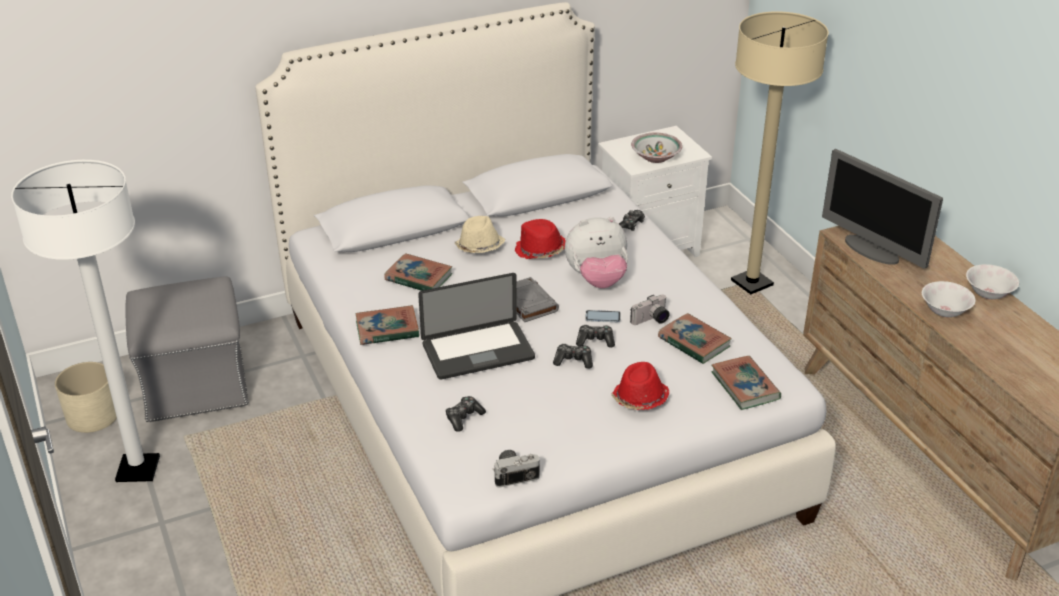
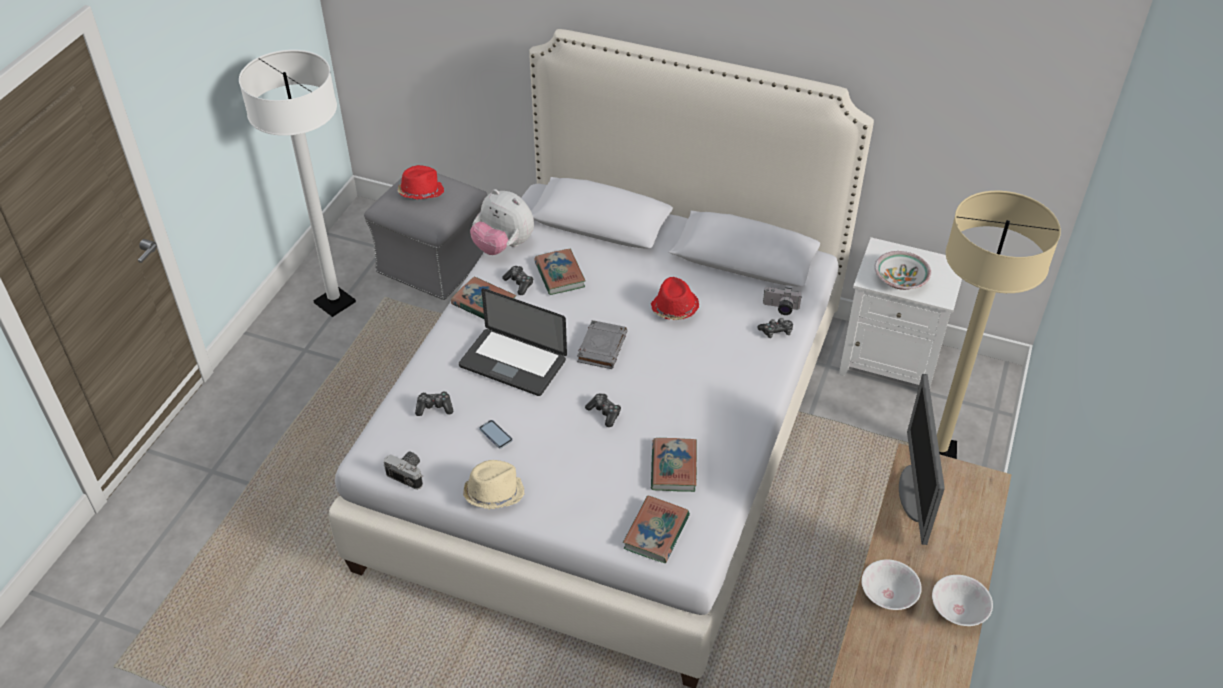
camera: 45 degrees right, 10 degrees up
(92, 416) = (355, 245): beige planter -> none
(479, 247) = (635, 277): beige hat -> beige hat (493, 493)
(573, 361) = (565, 417): game controller -> game controller (519, 283)
(597, 280) = (680, 362): plush toy -> plush toy (503, 246)
(602, 317) = (638, 397): phone -> phone (495, 435)
(639, 399) = (566, 483): red hat -> red hat (420, 192)
(651, 320) = (669, 426): camera -> camera (780, 308)

